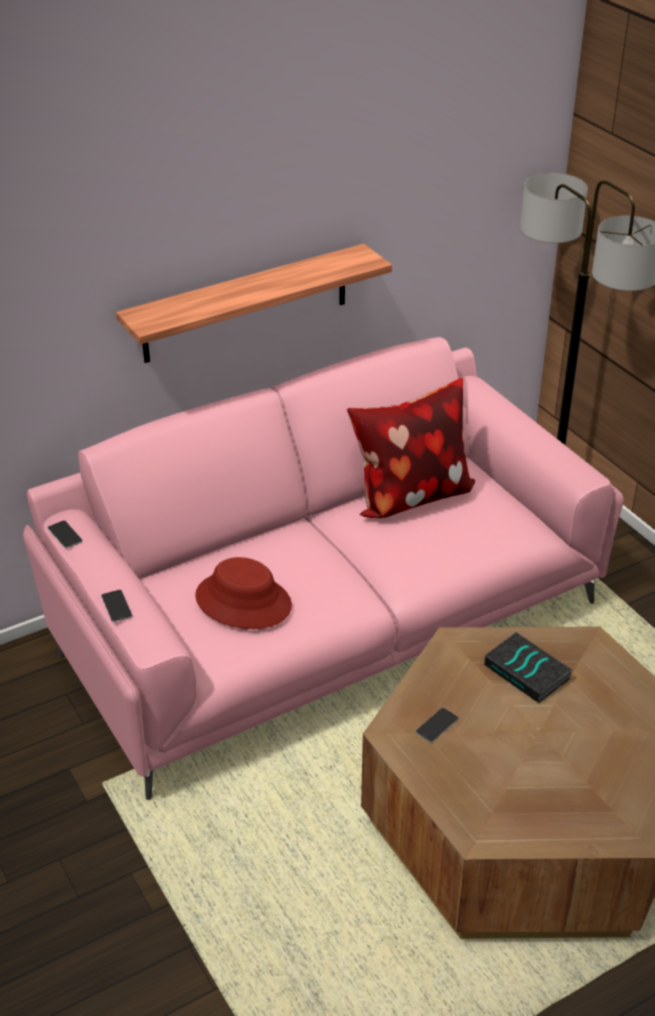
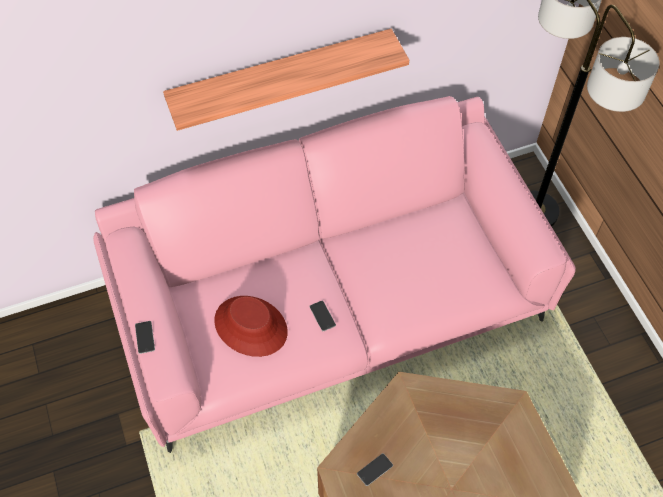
camera: 10 degrees right, 20 degrees up
(65, 534) = (119, 255): phone -> phone (322, 316)
(410, 496) = (404, 233): pillow -> none
(528, 672) = (457, 428): book -> none

